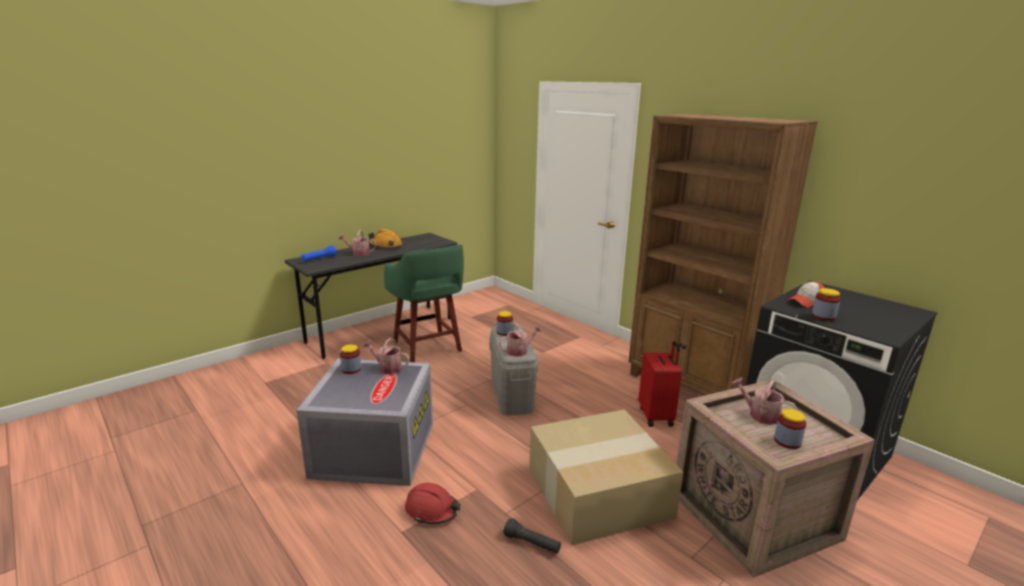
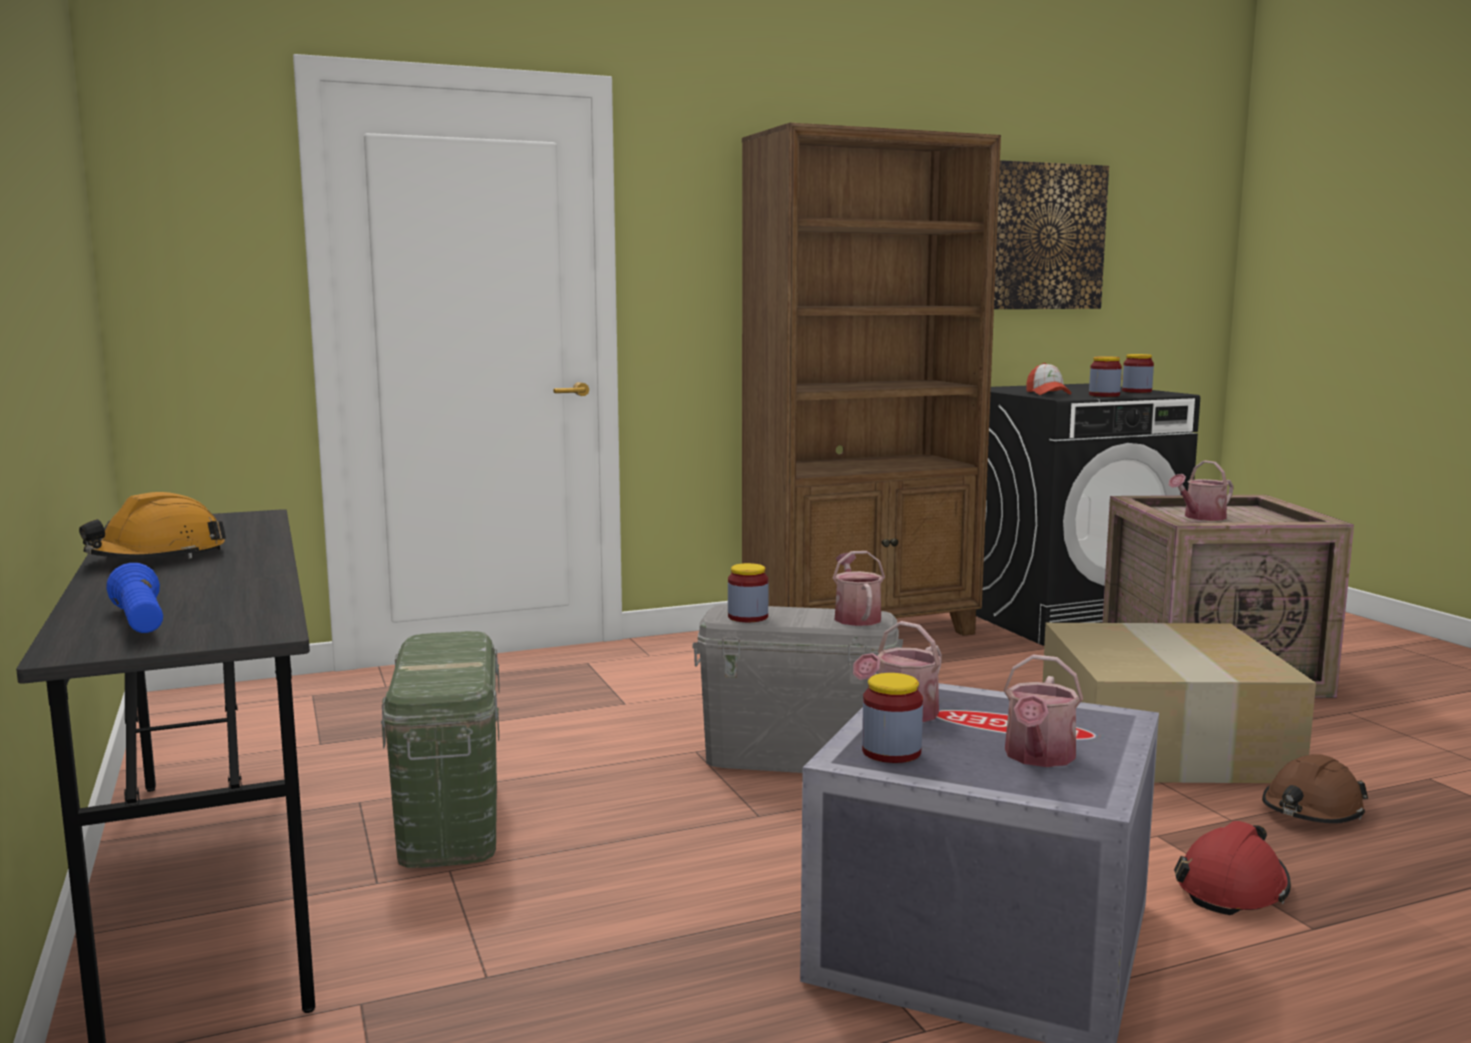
camera: 70 degrees left, 10 degrees down
(358, 253) = (180, 582): watering can -> watering can (1038, 757)
(428, 347) = (451, 818): green stool -> green storage box
(532, 544) = (1312, 811): black flashlight -> brown hard hat
(656, 416) = (943, 668): red suitcase -> none
(787, 441) = (1267, 519): jar -> jar (1136, 391)
(914, 191) = (1042, 237): none -> picture

